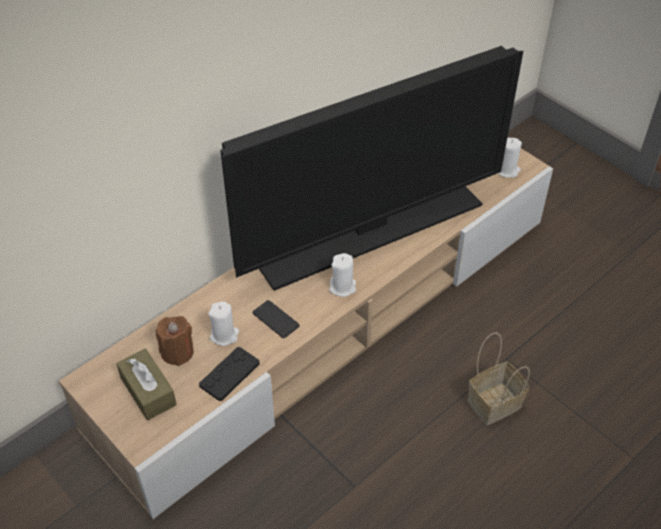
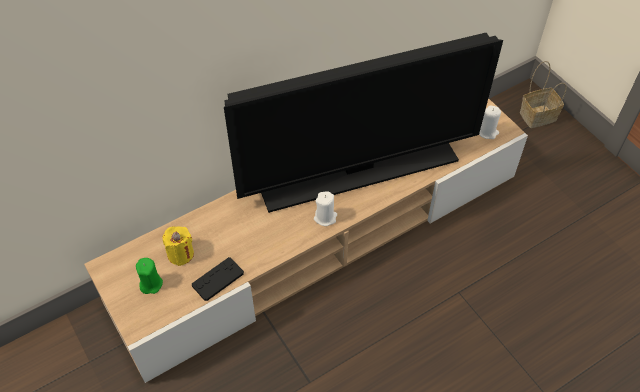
camera: 10 degrees right, 5 degrees up
(148, 391) = (151, 284): brown tissue box -> green candle
(177, 352) = (180, 254): brown candle -> yellow candle
(224, 335) = (221, 245): white candle -> none
(275, 319) = (264, 237): phone -> none
(495, 402) = (440, 329): basket -> basket (538, 115)

